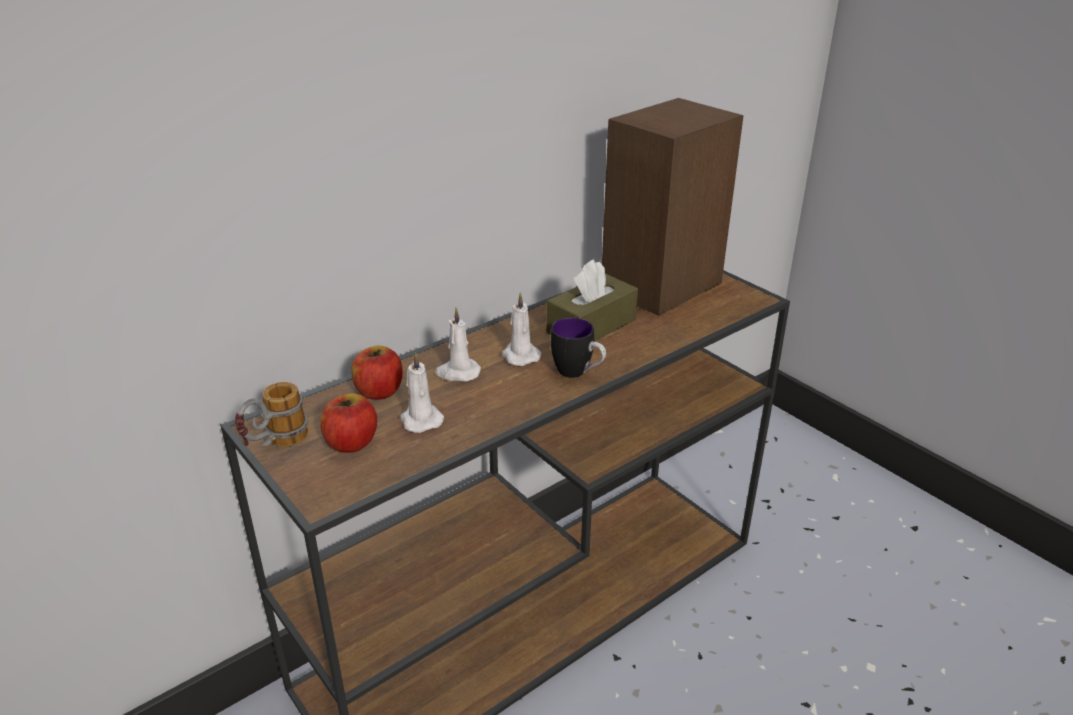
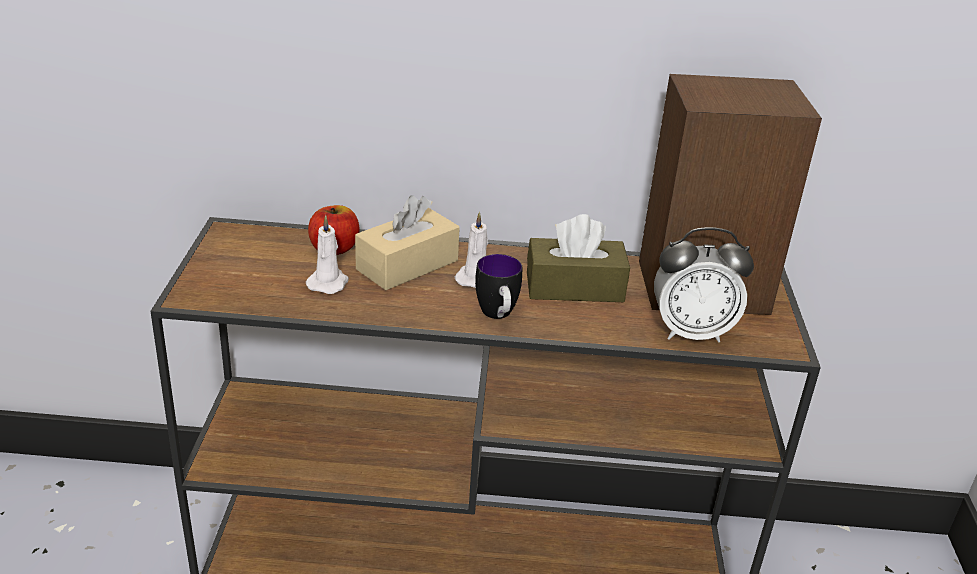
camera: 40 degrees right, 0 degrees up
(275, 445) = (217, 247): mug -> none
(351, 443) = (262, 272): apple -> none
(457, 373) = (407, 265): white candle -> beige tissue box
(701, 318) = (691, 332): none -> alarm clock

